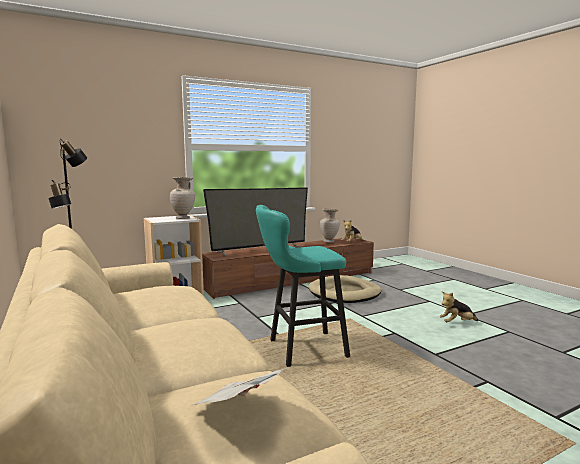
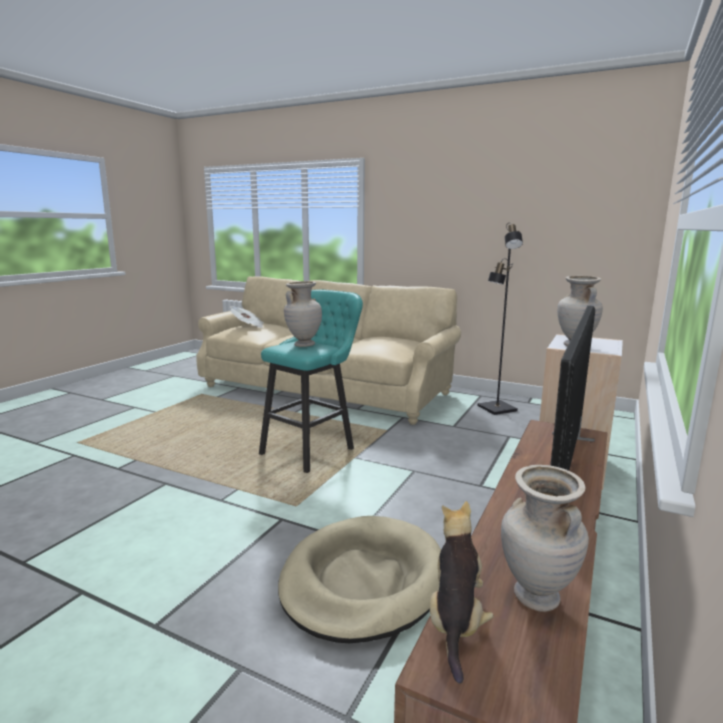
camera: 145 degrees right, 5 degrees up
(309, 251) = (303, 345): none -> beige vase
(457, 323) = (113, 554): plush toy -> none

